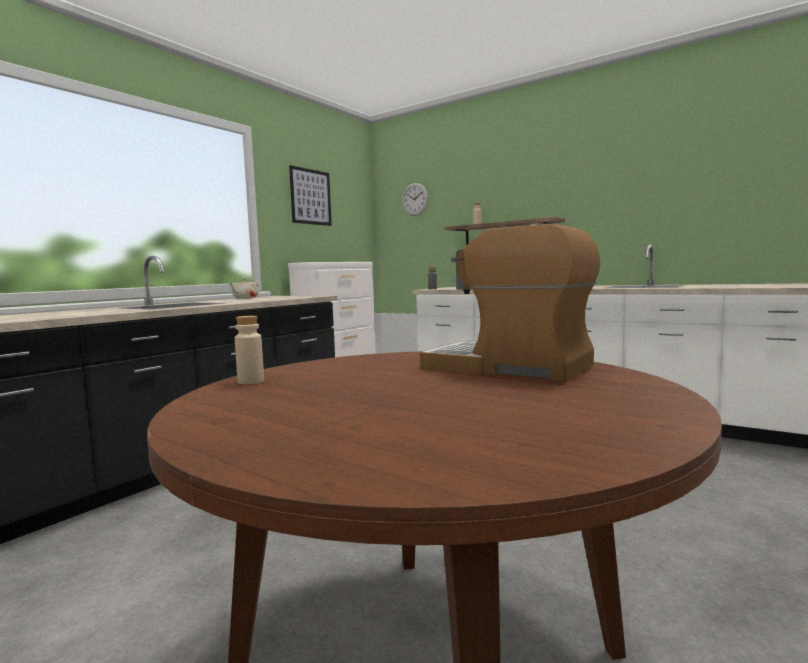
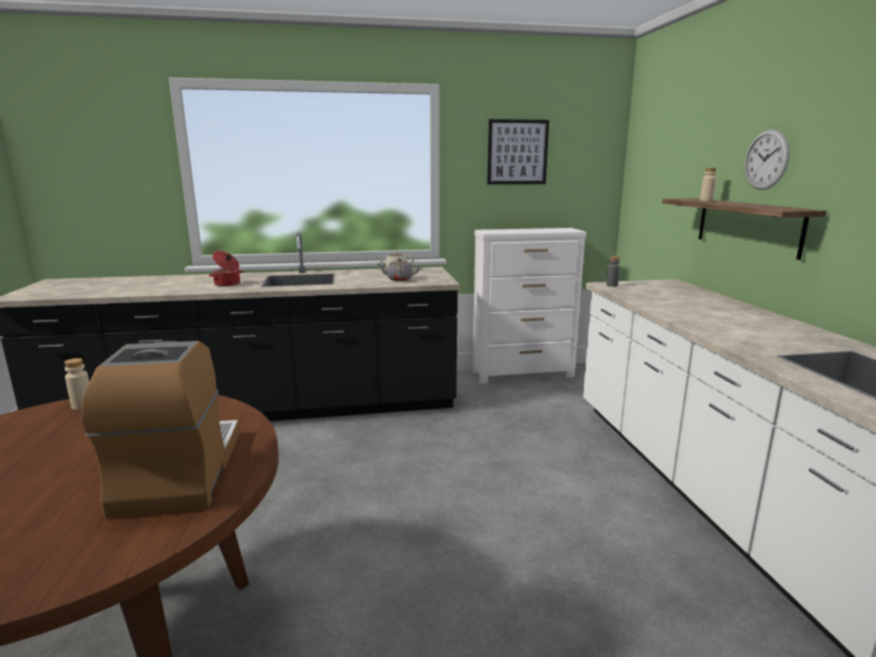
camera: 45 degrees right, 10 degrees up
(96, 312) = (227, 284): none -> cooking pot
(275, 298) = (399, 279): none -> grey teapot
(415, 199) = (661, 149): wall clock -> wall clock (766, 159)

